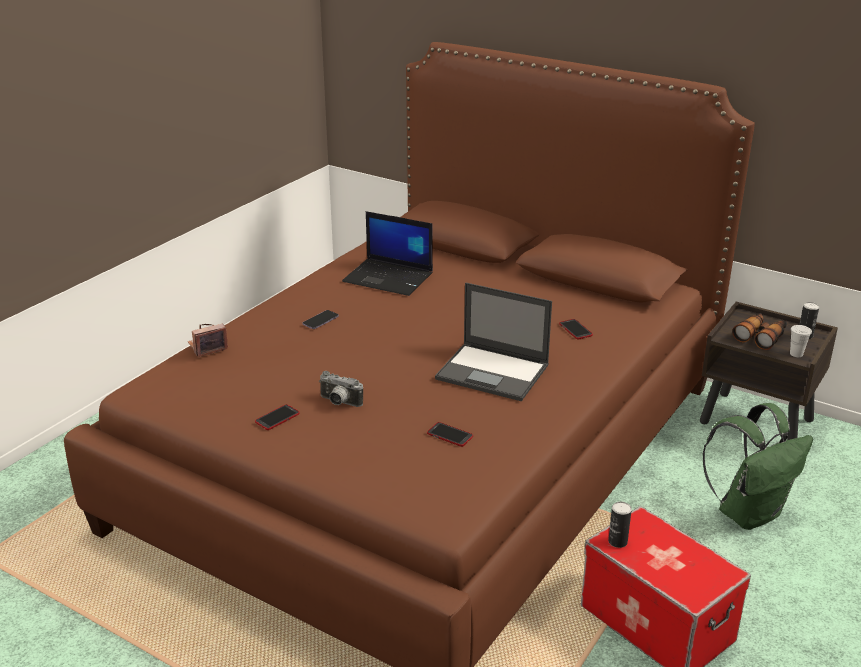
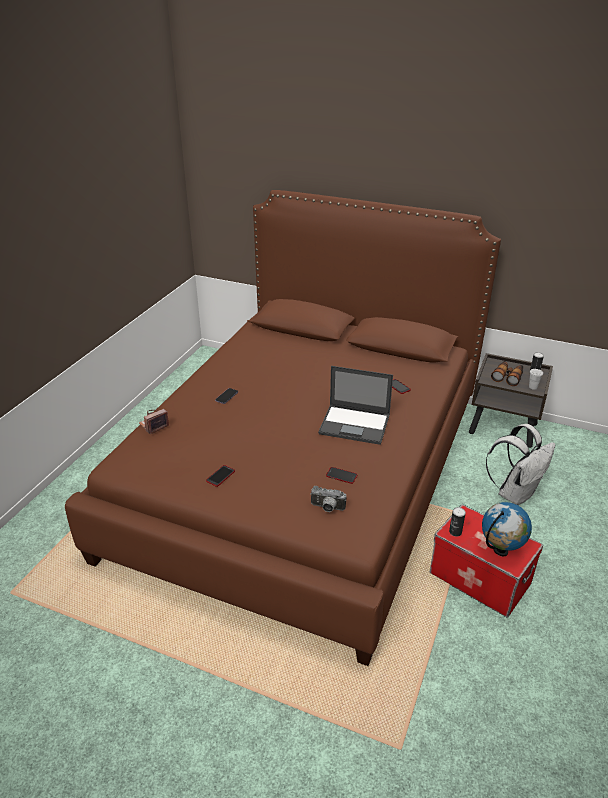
camera: 10 degrees left, 5 degrees up
(339, 403) = (259, 459): camera -> camera (327, 508)
(389, 278) = (263, 358): laptop -> none
(680, 575) = (500, 551): none -> globe
(749, 513) = (515, 493): green backpack -> white backpack

